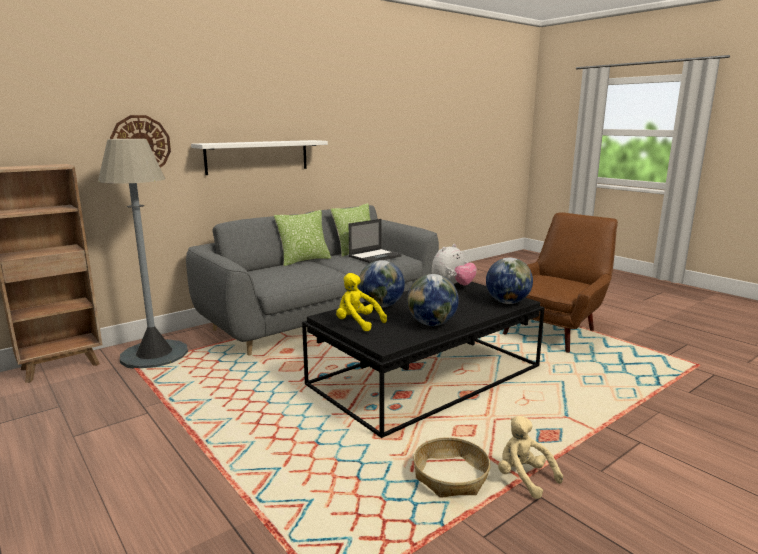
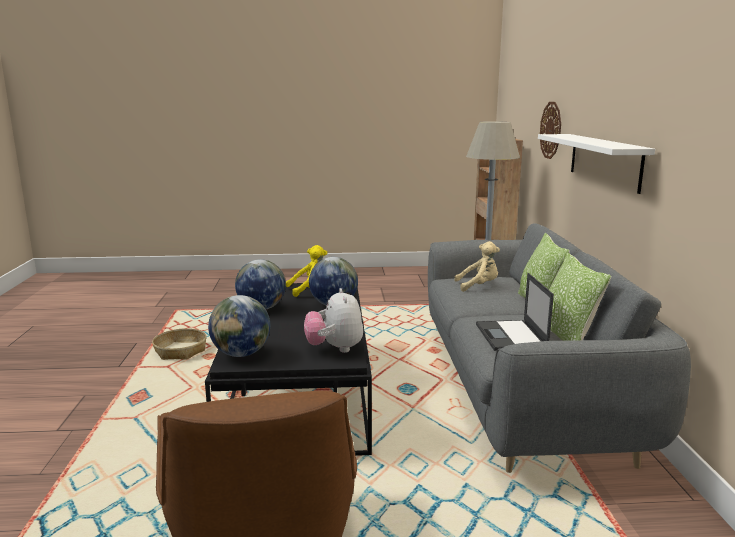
camera: 125 degrees right, 0 degrees up
(524, 478) = (136, 369): beige plush toy -> beige plush toy (478, 286)

